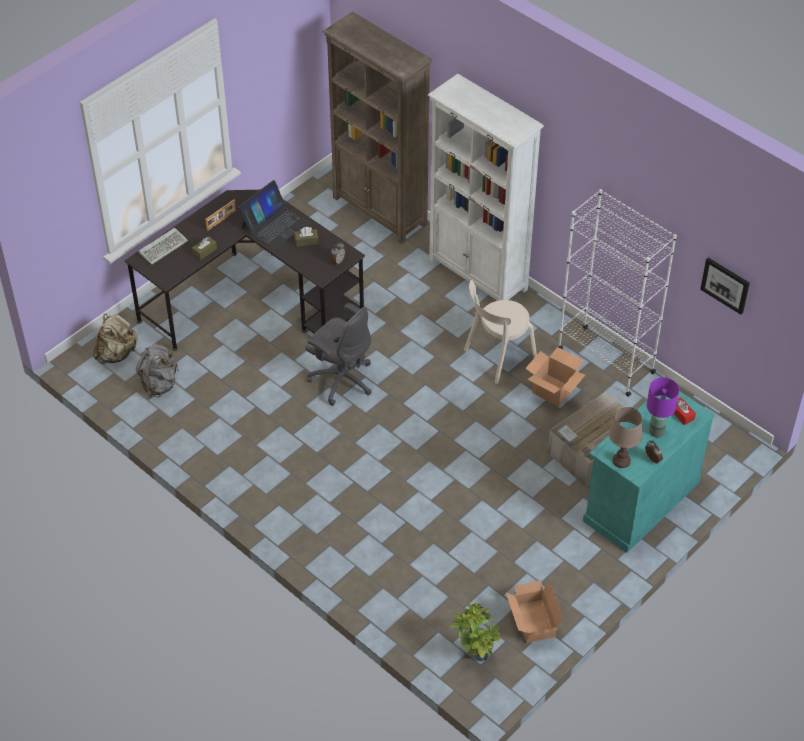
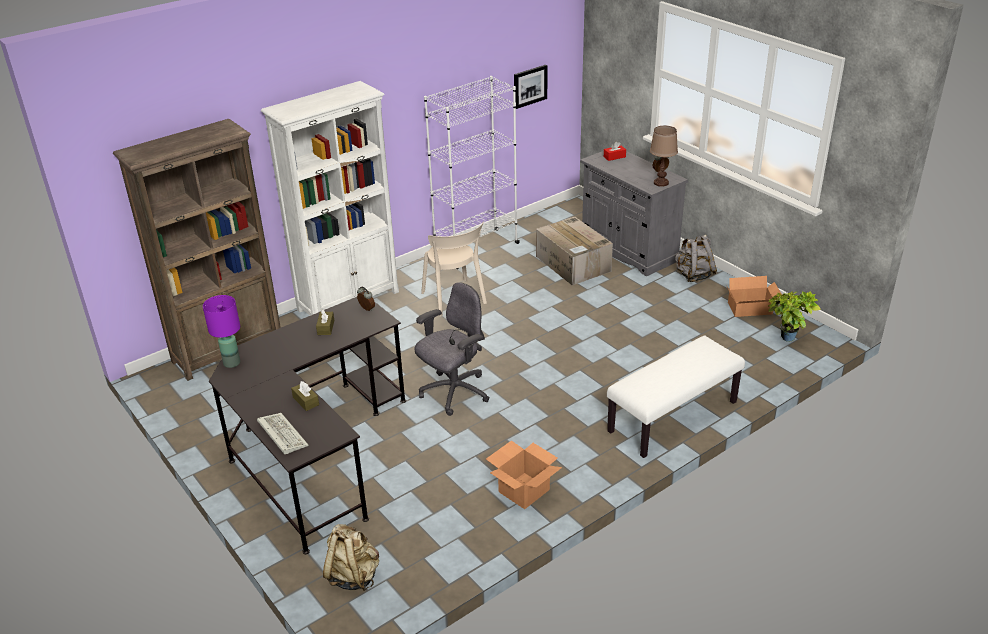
camera: 80 degrees left, 15 degrees down
(160, 384) = (418, 535): grey backpack -> grey backpack (693, 275)
(221, 220) = (260, 386): picture frame -> none
(275, 225) = (289, 347): laptop -> none
(325, 549) = (673, 417): none -> white bench
(552, 390) = (502, 276): cardboard box -> cardboard box (524, 491)
(641, 501) = (628, 249): turquoise cabinet -> grey cabinet
(656, 431) = (631, 167): purple table lamp -> purple table lamp (231, 363)

